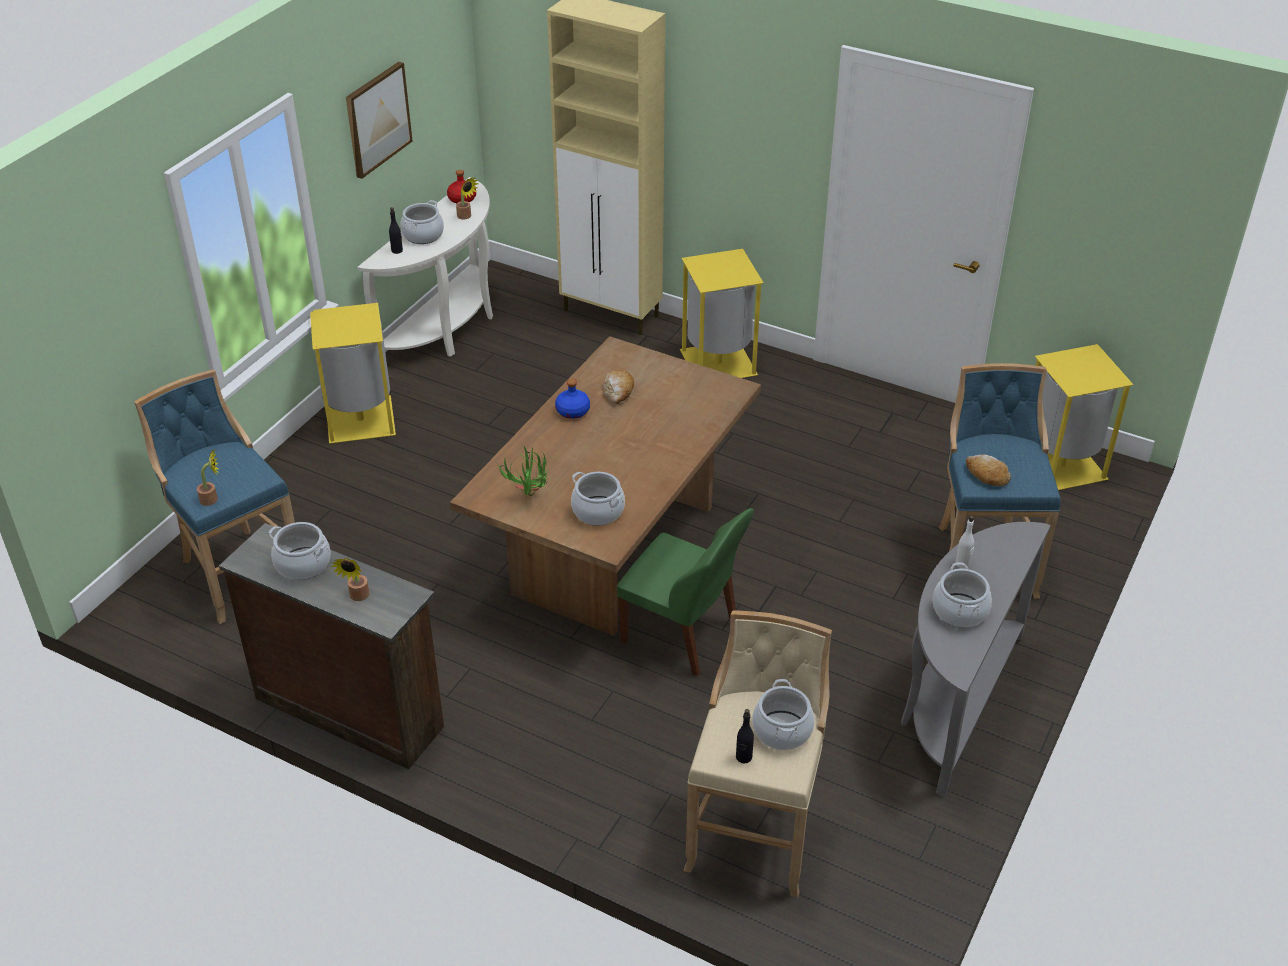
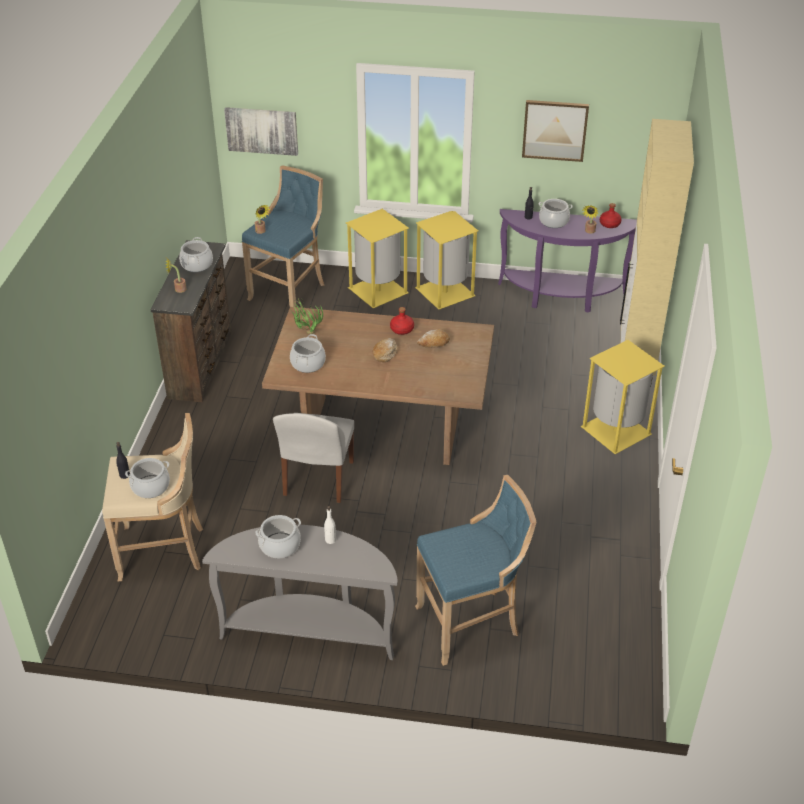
camera: 70 degrees right, 0 degrees up
(76, 373) = (262, 130): none -> picture
(448, 329) = (561, 298): white console table -> purple console table
(572, 411) = (401, 329): blue bottle -> red bottle
(682, 634) = (318, 480): green chair -> white chair
(986, 475) = (449, 544): bread -> bread (385, 353)
(1063, 466) = (619, 660): yellow trash can -> yellow trash can (378, 291)

